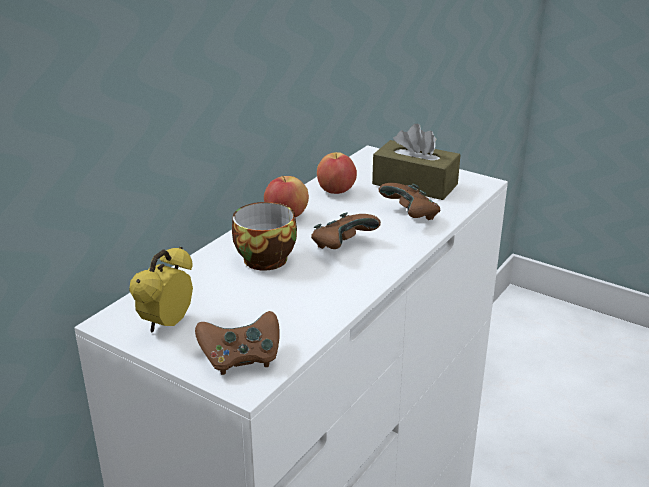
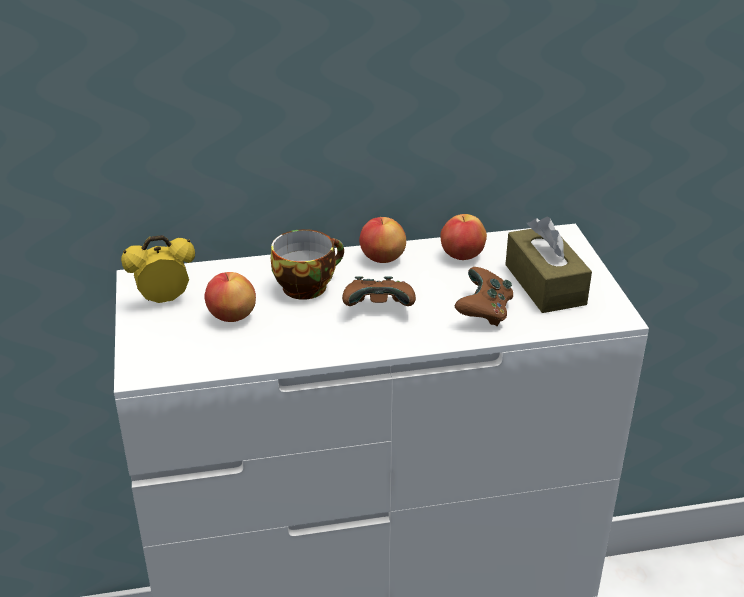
camera: 45 degrees right, 5 degrees up
(241, 359) = (165, 353): brown game controller -> none
(246, 305) = (231, 316): none -> apple

